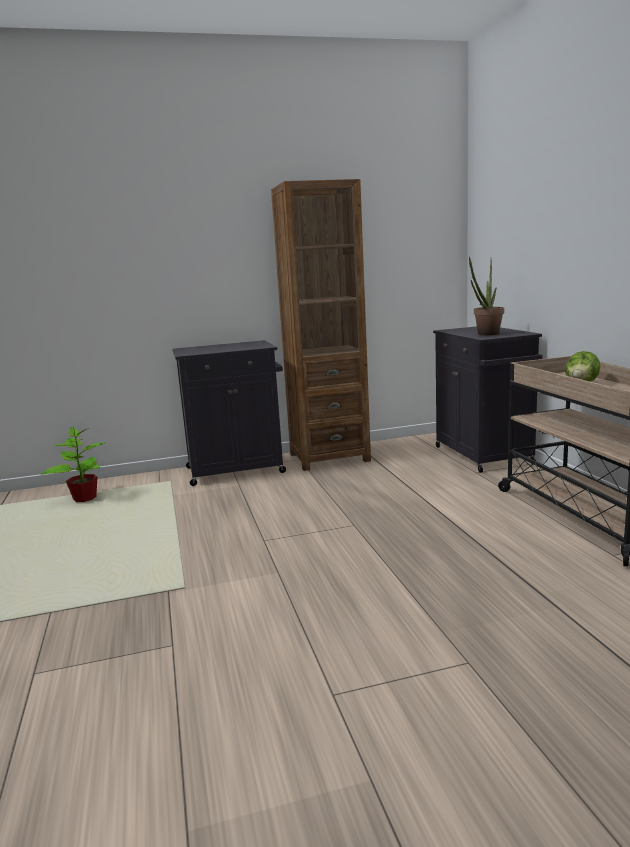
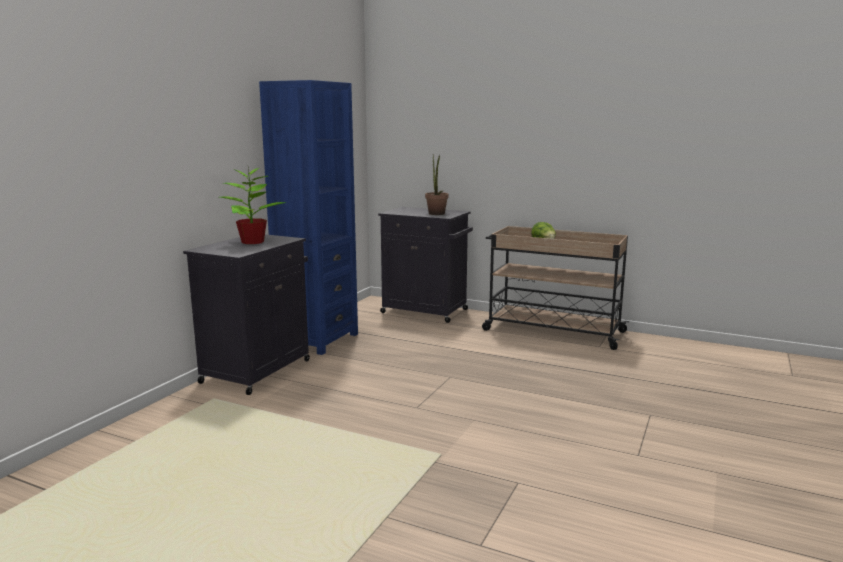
camera: 50 degrees left, 0 degrees up
(84, 499) = (153, 444): potted plant -> potted plant (252, 242)
(329, 457) = (317, 340): brown bookcase -> blue bookcase

